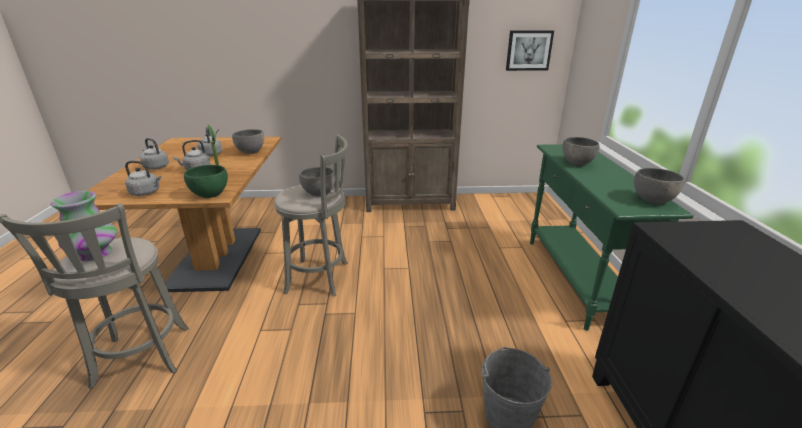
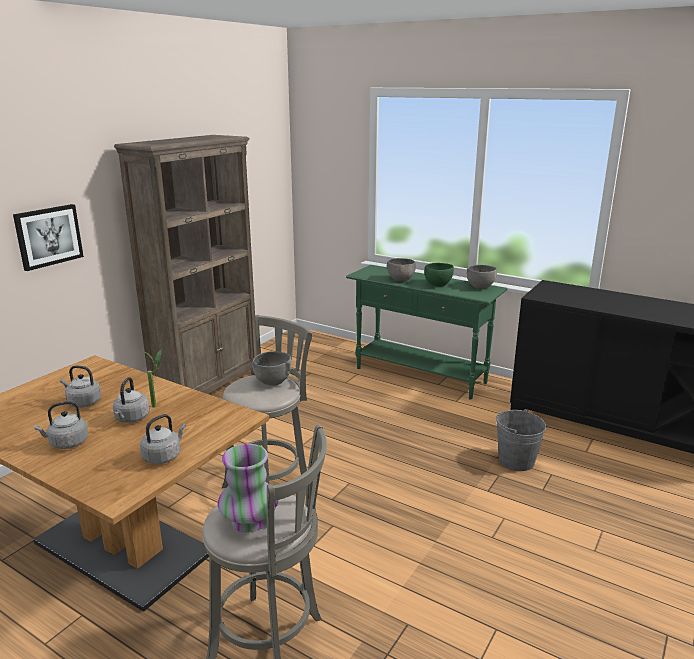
camera: 55 degrees left, 5 degrees down
(210, 194) = (232, 420): green bowl -> green bowl (438, 284)
(251, 152) = (123, 380): grey bowl -> none
(528, 50) = (264, 189): picture -> picture (48, 236)

